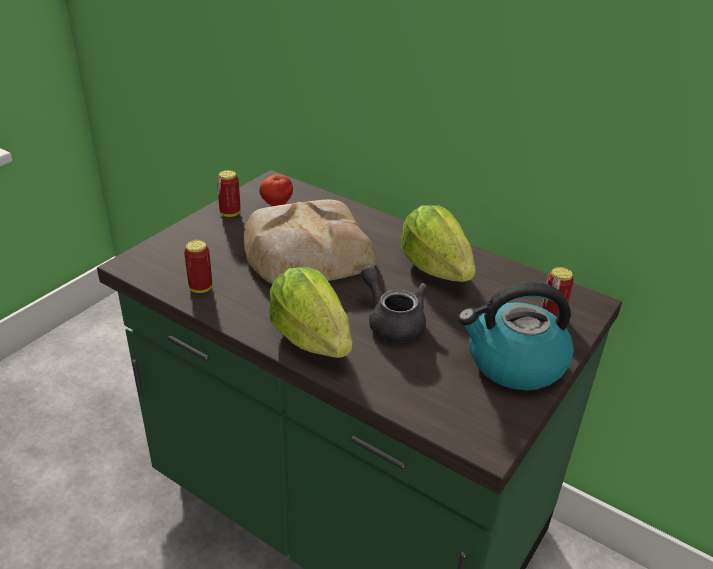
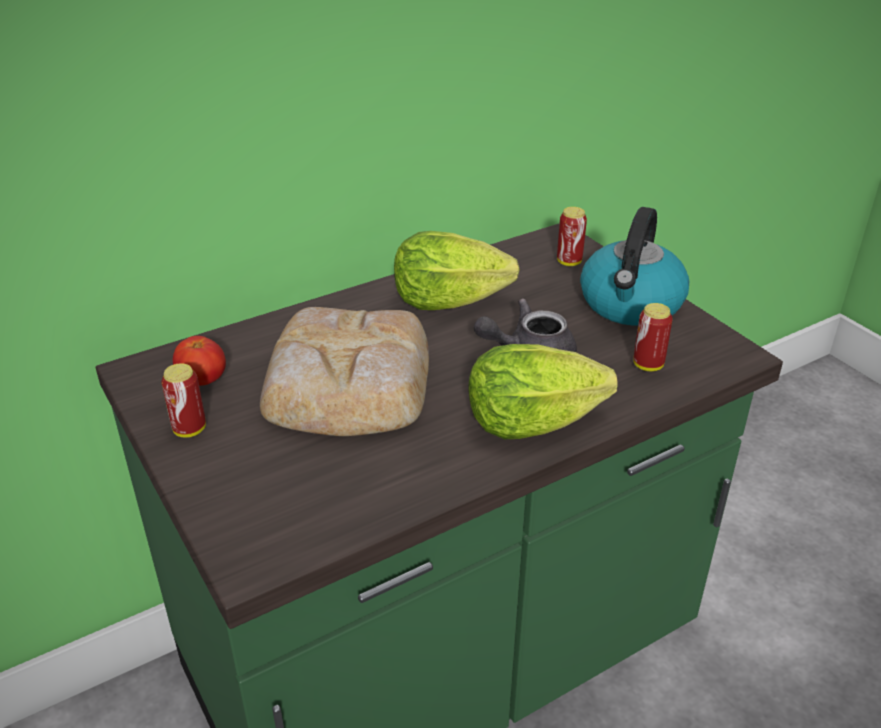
camera: 65 degrees left, 0 degrees up
(200, 288) = (367, 496): can -> can (648, 365)

